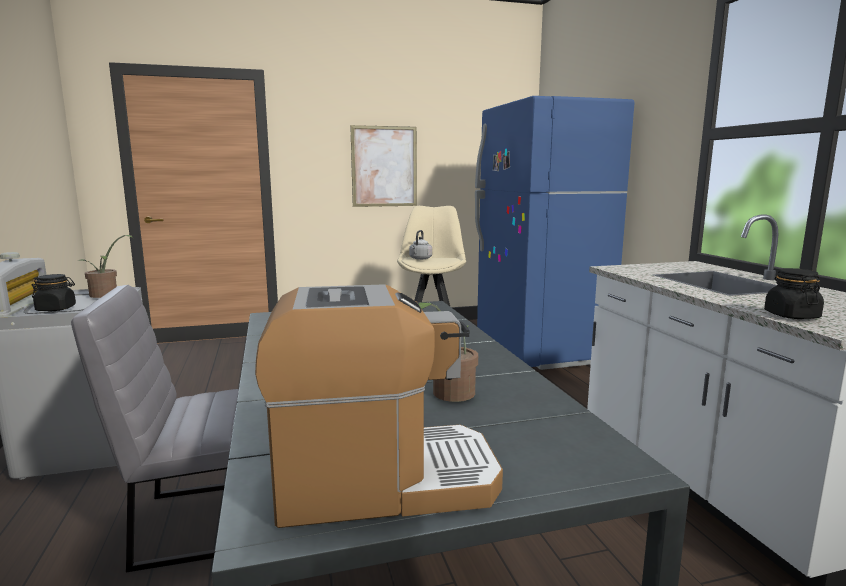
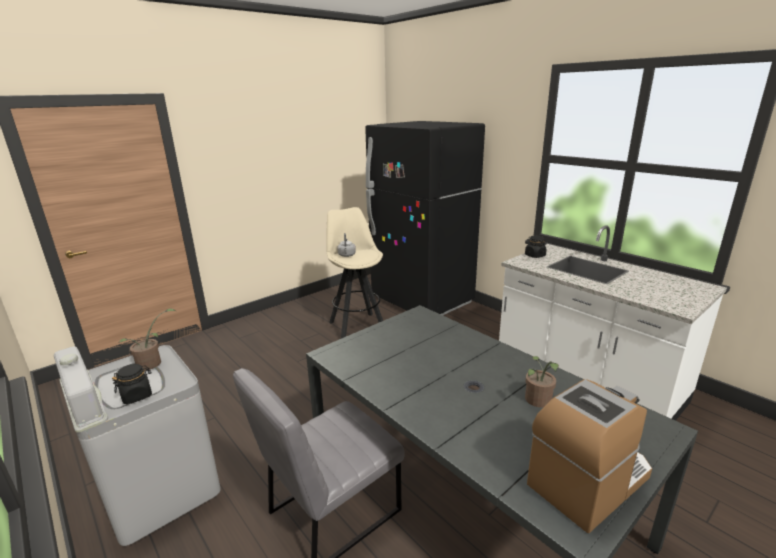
camera: 25 degrees left, 10 degrees up
(384, 166) = (279, 171): picture -> none
(540, 350) = (422, 300): blue fridge -> black fridge
(791, 315) = (653, 300): black jar -> black jar (535, 255)

